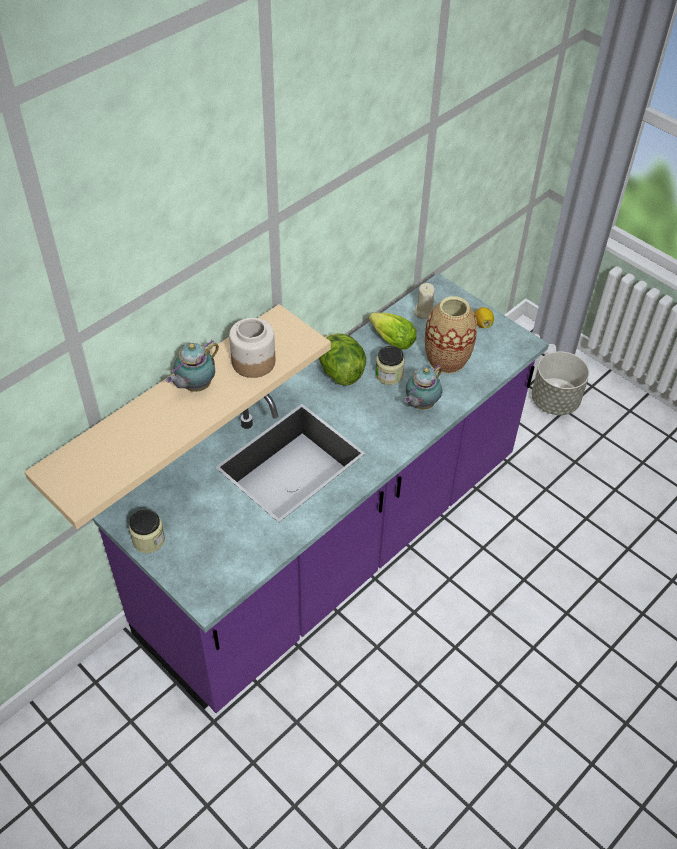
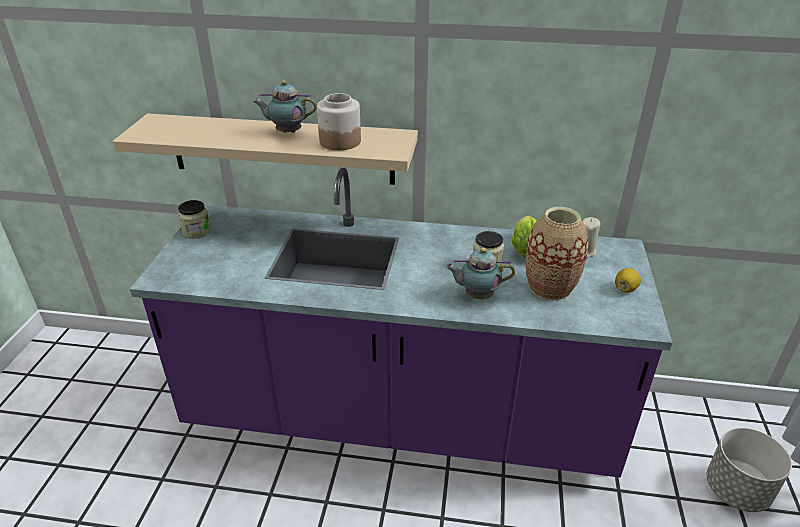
camera: 55 degrees right, 15 degrees down
(340, 372) = (455, 240): lettuce -> none

